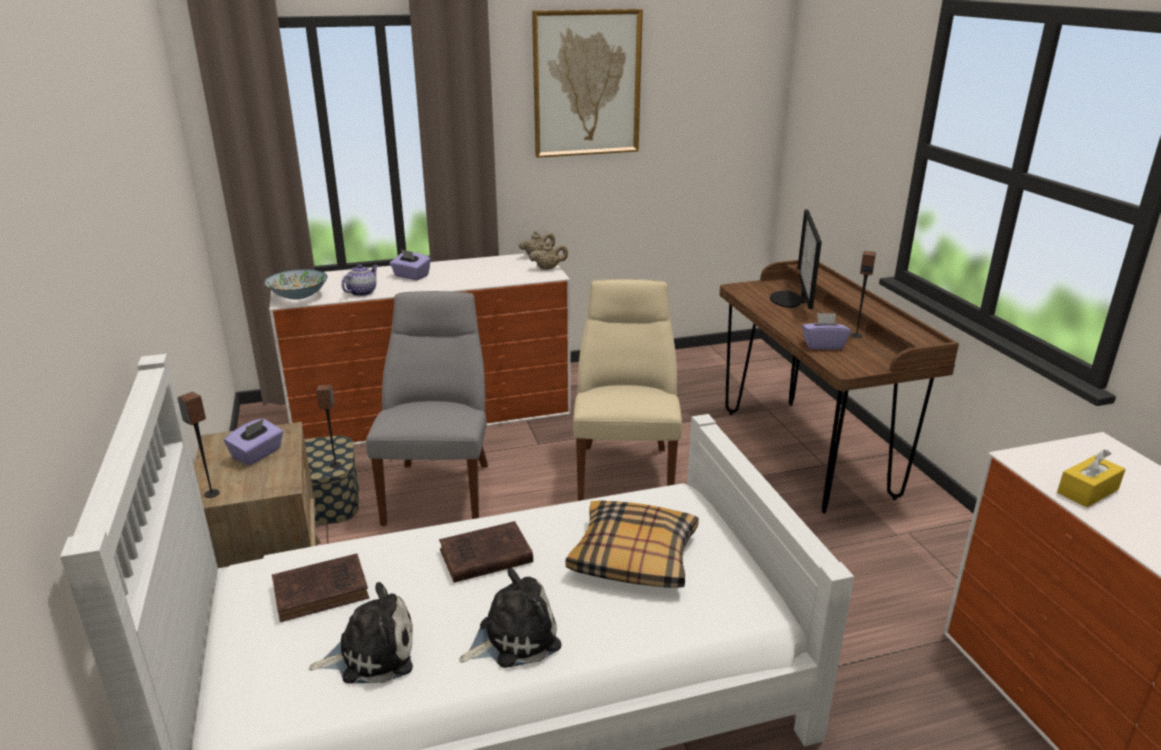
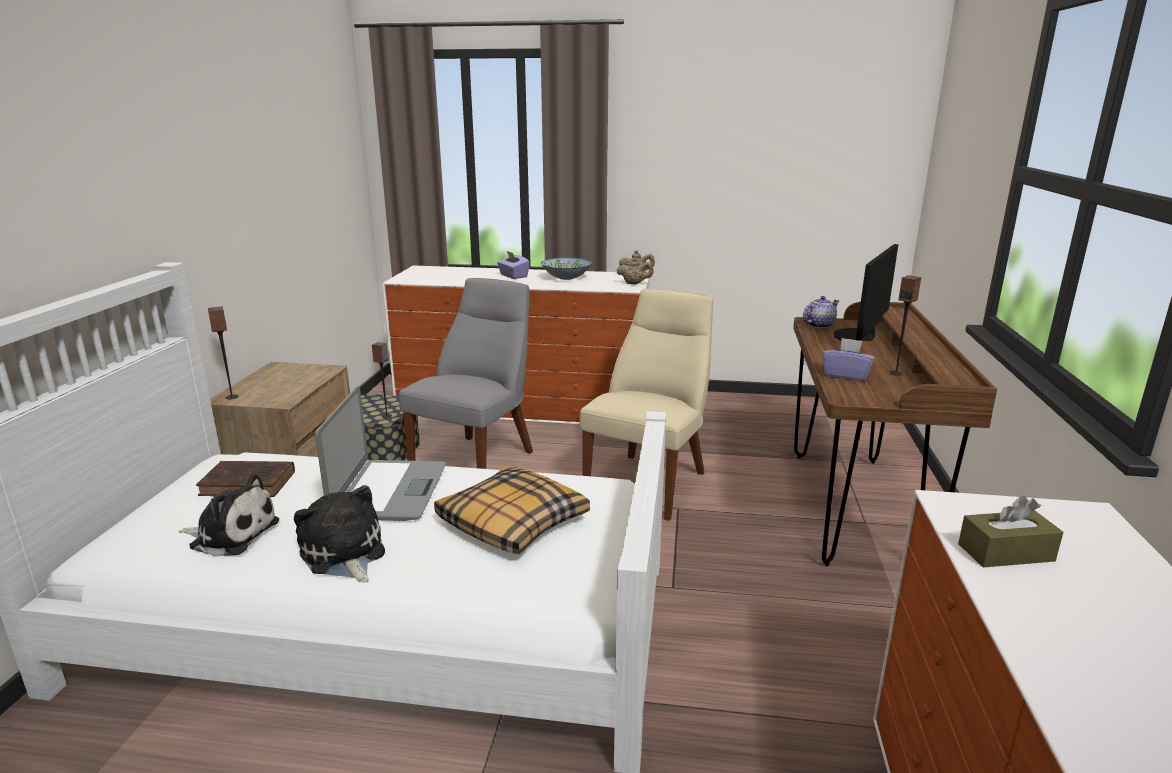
camera: 25 degrees right, 5 degrees down
(258, 454) = (291, 379): purple tissue box -> none
(299, 296) = (412, 278): bowl -> bowl (566, 278)
(361, 292) = (461, 281): teapot -> teapot (818, 325)
(483, 557) = (389, 491): brown book -> laptop
(513, 637) = (344, 554): plush toy -> plush toy turned 120 degrees counterclockwise
(586, 84) = (707, 116): picture -> none
(1087, 491) = (1005, 552): yellow tissue box -> brown tissue box

